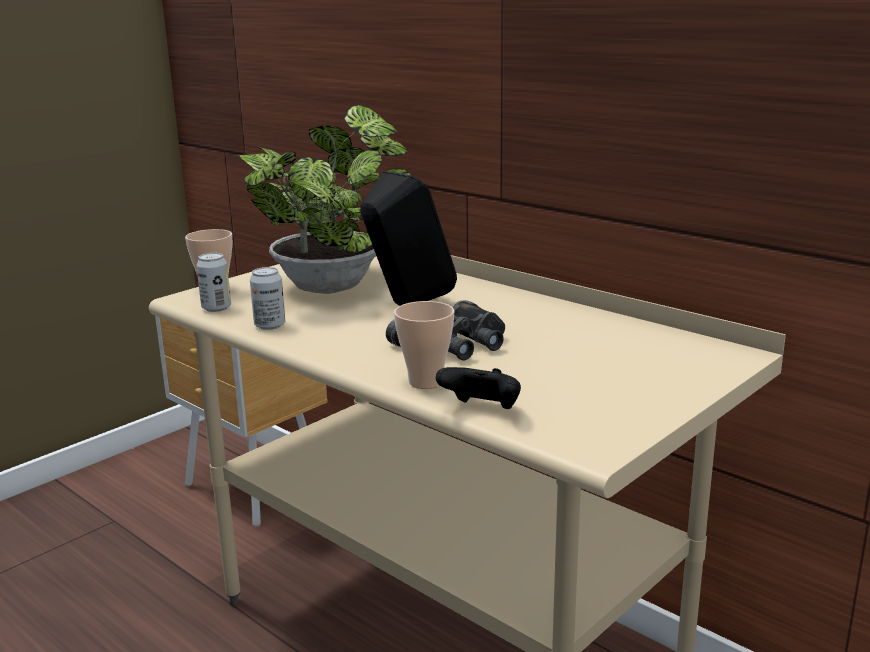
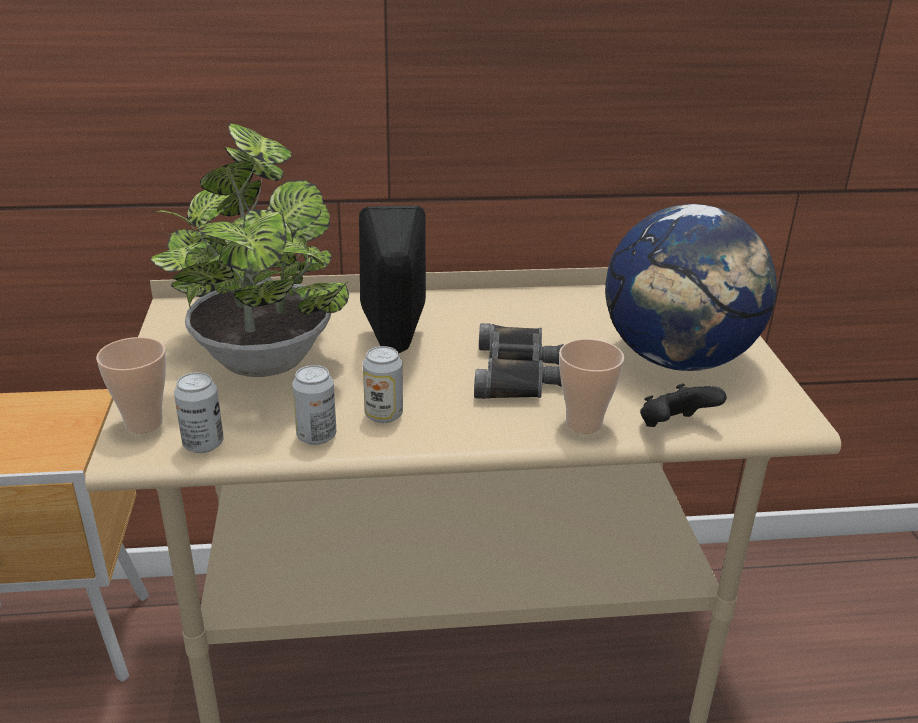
camera: 50 degrees left, 10 degrees up
(324, 331) = (383, 415): none -> can
(594, 381) = (678, 359): none -> globe

